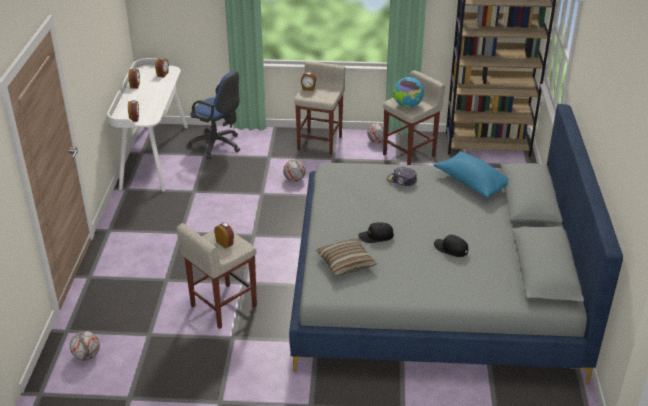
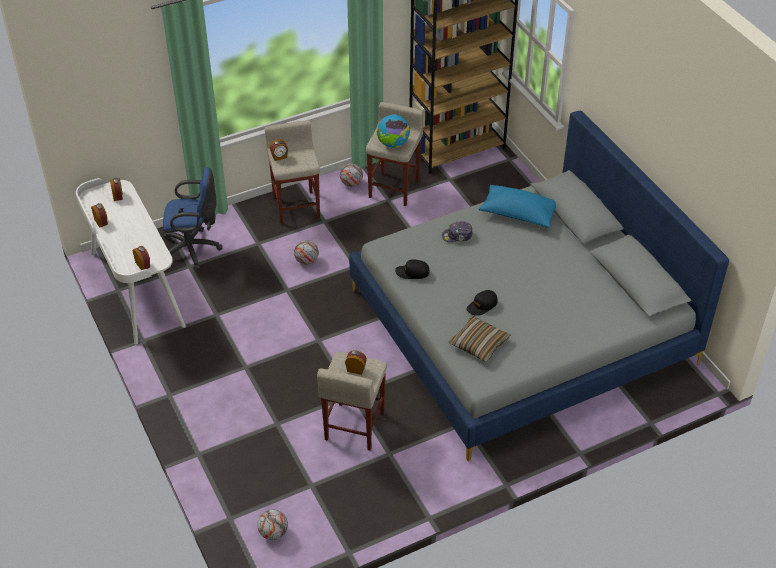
camera: 30 degrees left, 10 degrees up
(451, 249) = (553, 292): black cap -> black cap (412, 272)

